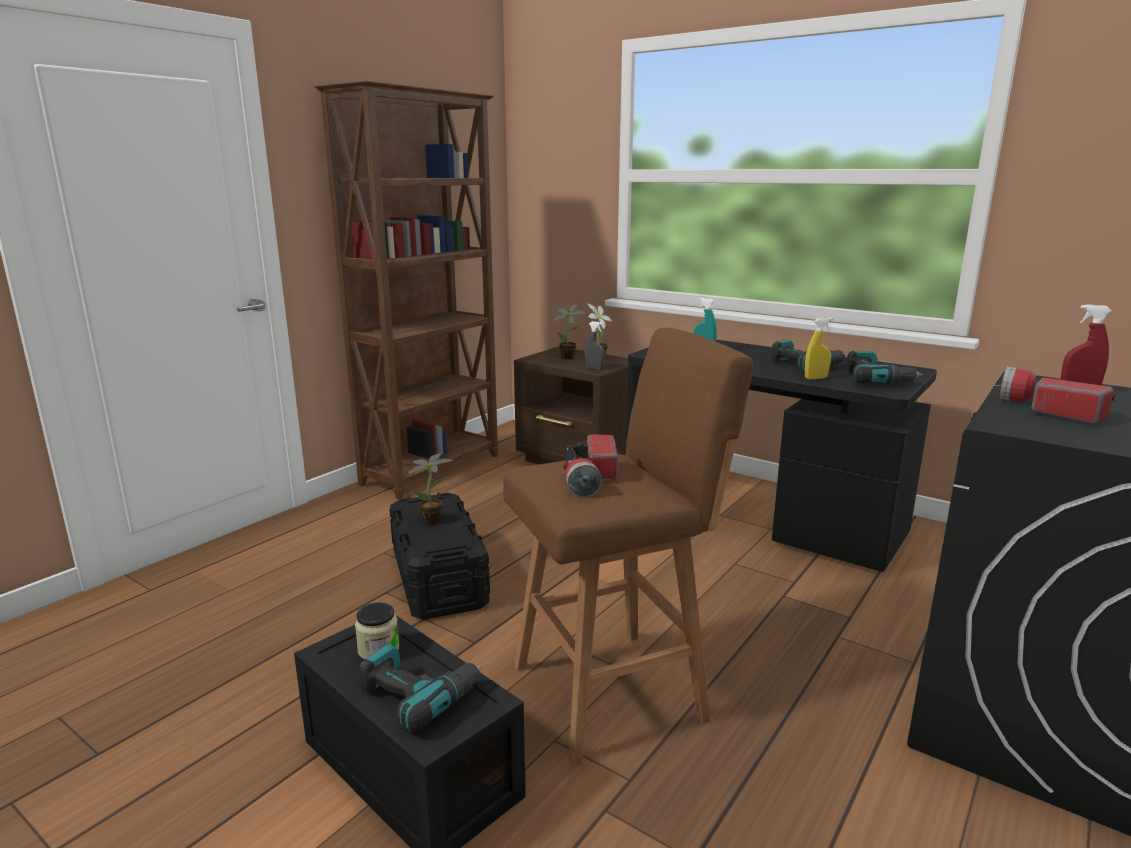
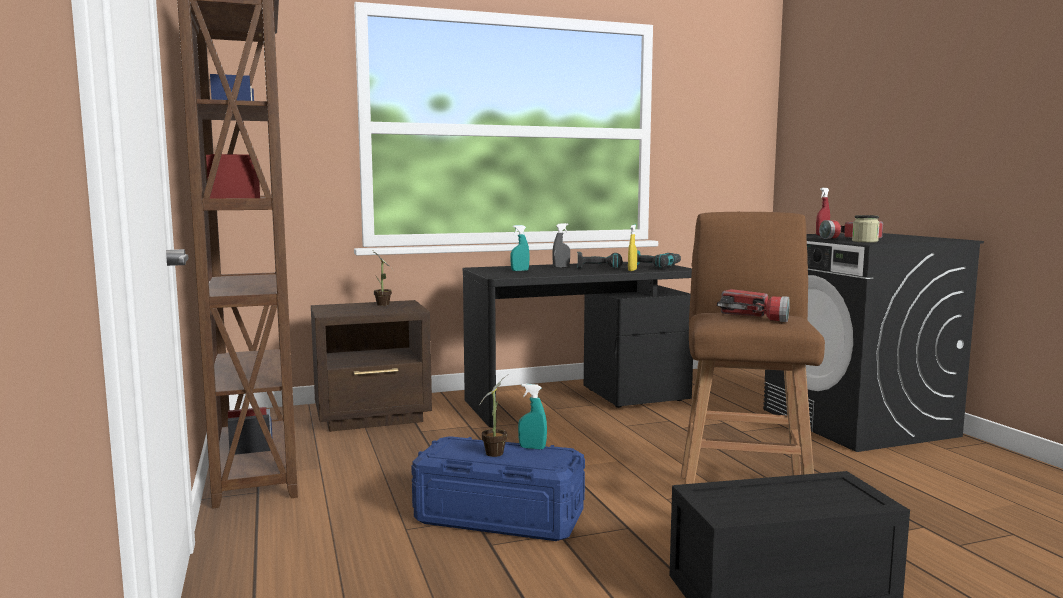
camera: 55 degrees left, 10 degrees down
(378, 649) = (739, 497): jar -> jar (865, 241)
(419, 694) = (817, 495): power drill -> none
(439, 578) = (499, 516): black storage box -> blue storage box
(461, 530) = (532, 448): none -> turquoise spray bottle
(570, 357) = (357, 308): potted plant -> none
(594, 368) = (407, 309): grey spray bottle -> grey spray bottle (561, 267)

